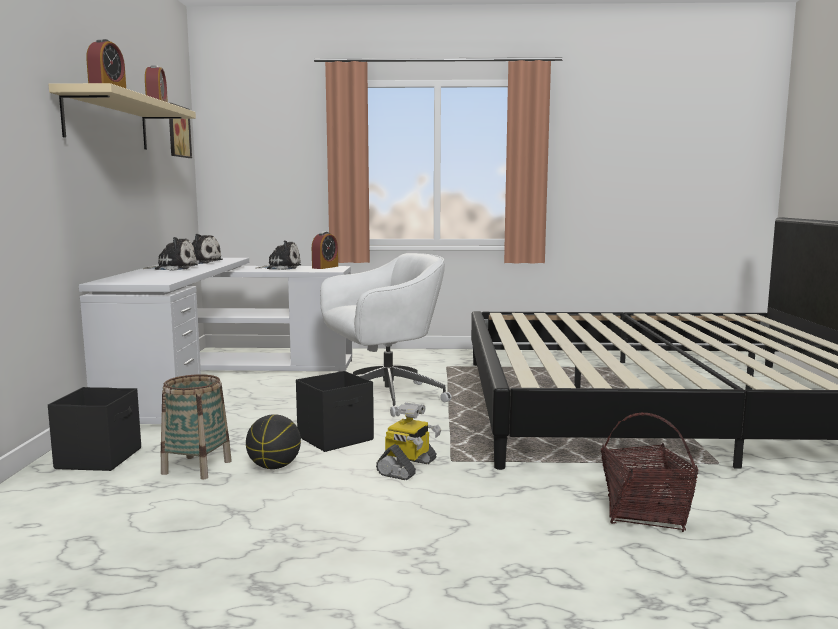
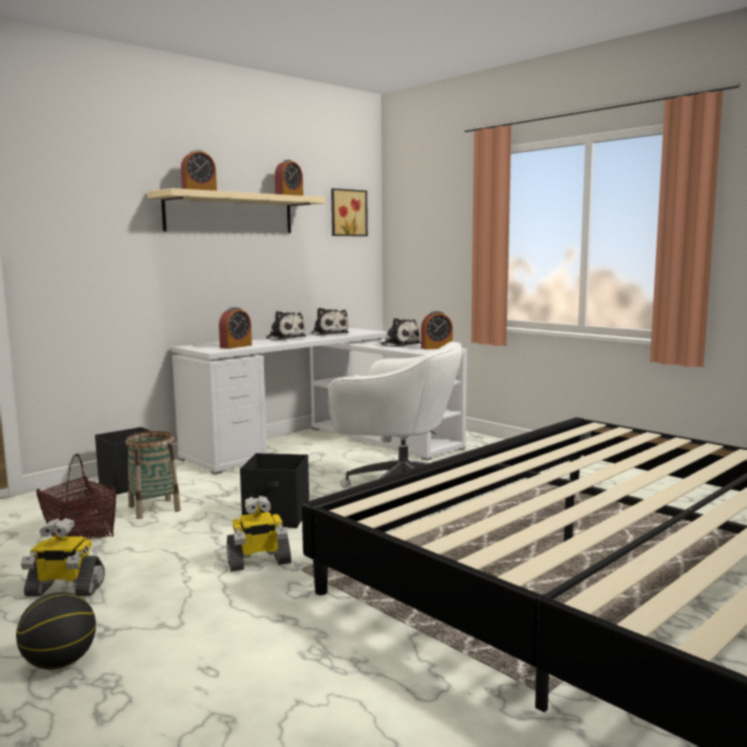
camera: 45 degrees right, 0 degrees up
(163, 277) = (236, 346): none -> alarm clock
(274, 467) = (189, 525): basketball -> basketball (60, 663)
(301, 546) = (64, 589): none -> toy robot
(645, 514) = (313, 698): basket -> basket (80, 534)

